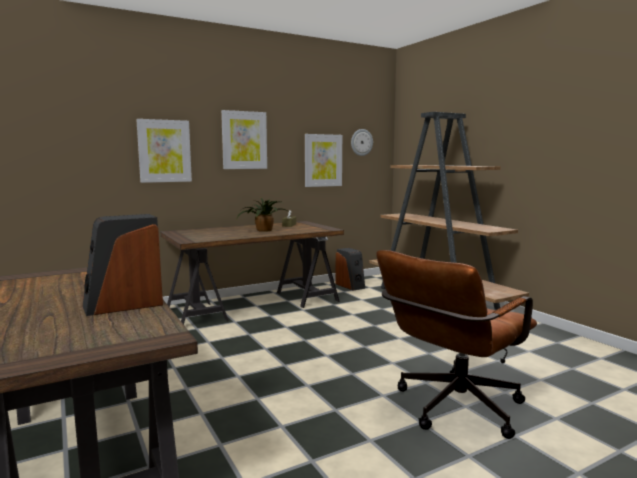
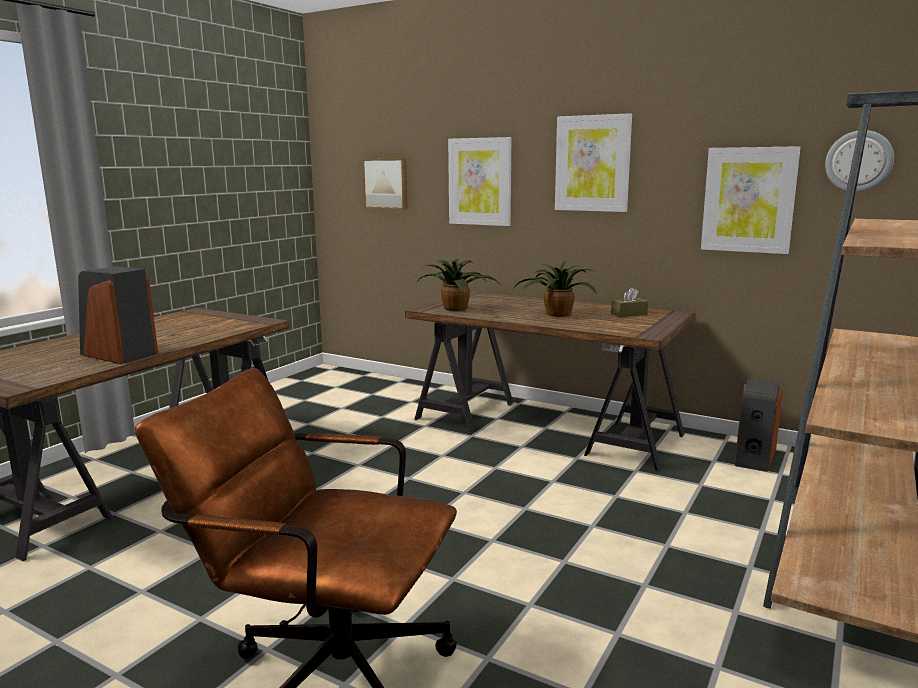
camera: 60 degrees right, 5 degrees up
(70, 152) = (386, 183): none -> picture
(205, 237) = (457, 308): none -> potted plant

